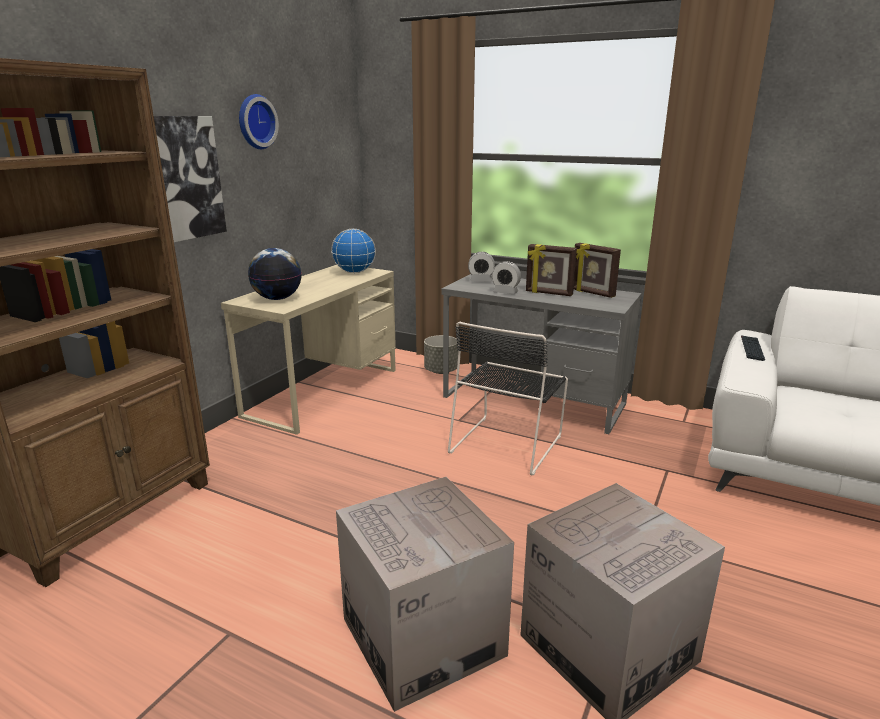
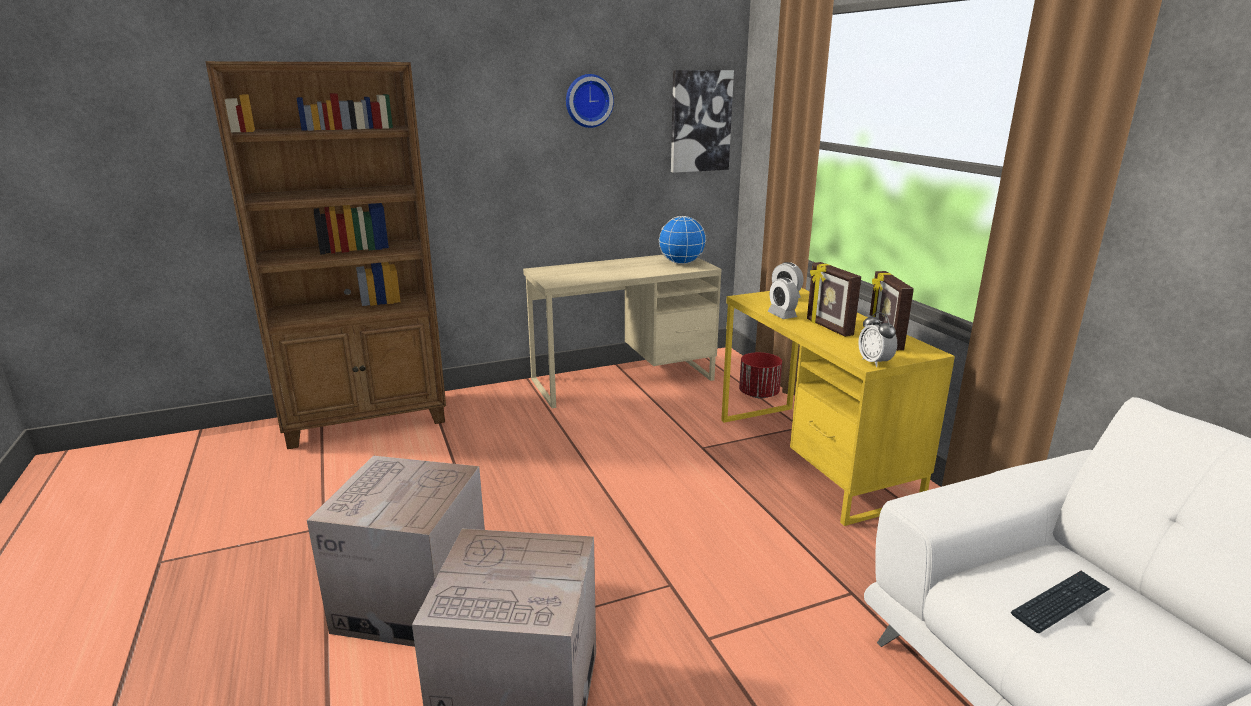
camera: 40 degrees right, 0 degrees up
(184, 178) = (498, 152): picture -> picture (700, 121)
(277, 298) = (567, 274): globe -> none
(441, 371) = (759, 394): grey planter -> red planter
(507, 442) = (716, 487): black chair -> none
(533, 400) = (812, 458): grey desk -> yellow desk
(616, 307) = (874, 362): none -> alarm clock
(751, 348) = (1041, 475): keyboard -> keyboard (1060, 603)

